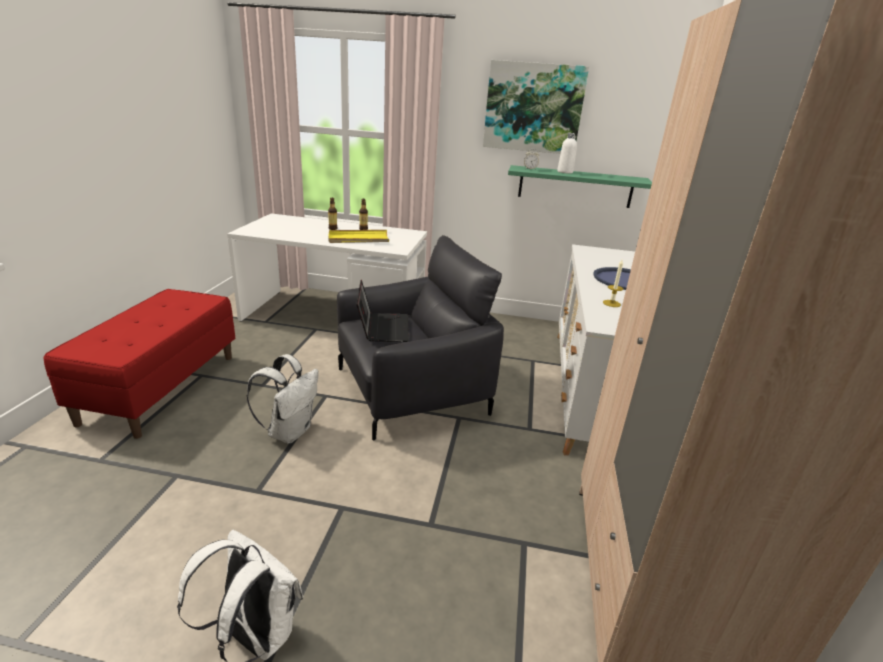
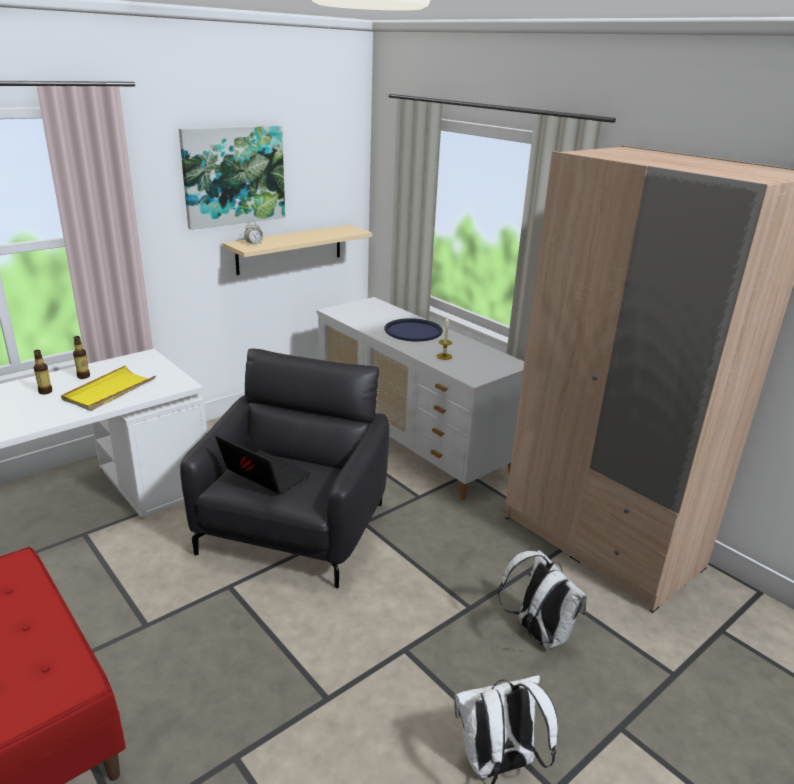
camera: 50 degrees left, 0 degrees up
(290, 431) = (259, 638): white backpack -> white backpack (538, 633)
(565, 172) = (286, 238): white bottle -> none
(575, 186) = (289, 249): green shelf -> beige shelf

